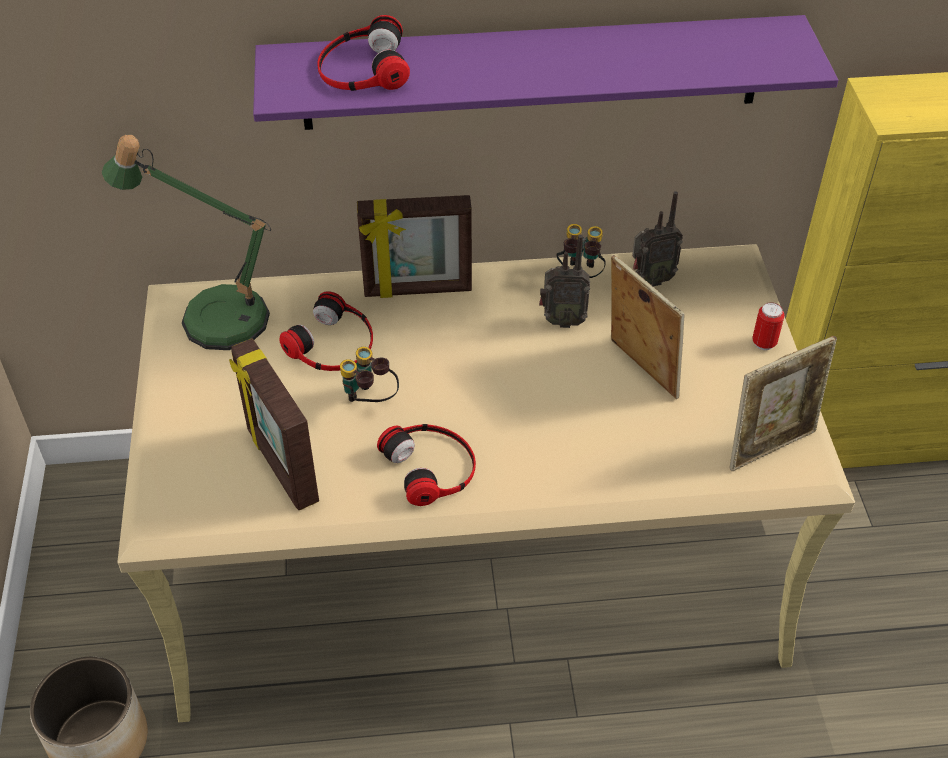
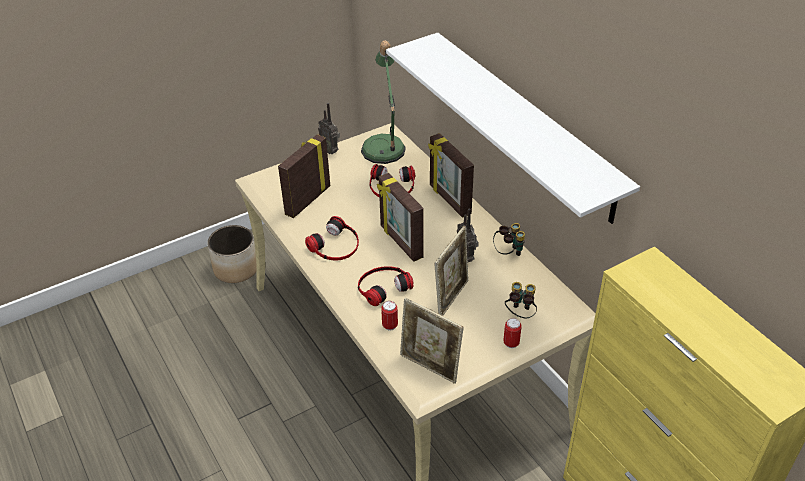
camera: 65 degrees right, 5 degrees down
(362, 68) = (444, 63): headphones -> headphones (382, 286)
(370, 401) = (363, 211): binoculars -> binoculars (520, 314)
(479, 382) = (400, 242): none -> picture frame
(532, 73) = (524, 124): purple shelf -> white shelf
(650, 280) = (526, 281): radio -> radio (331, 150)
(662, 462) = (390, 325): none -> can

